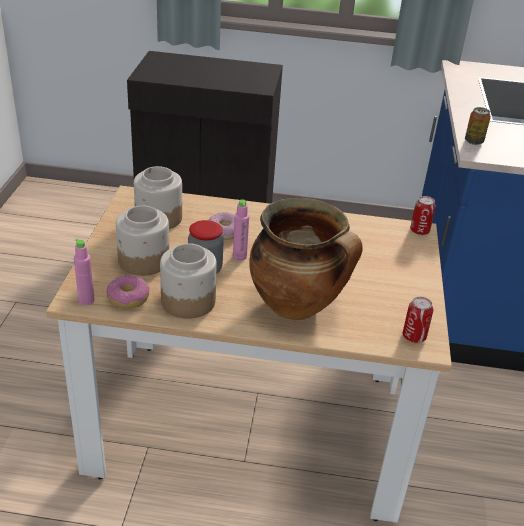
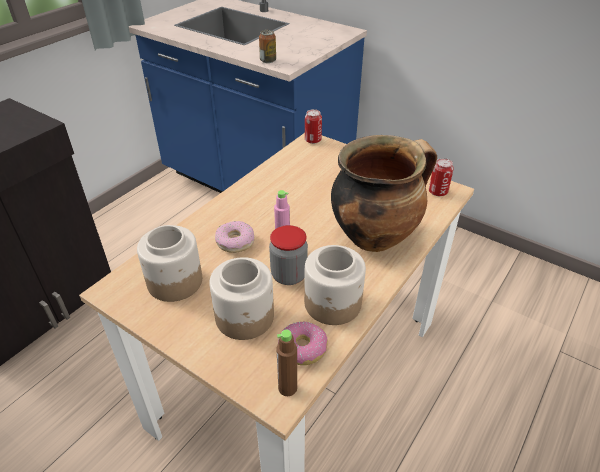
camera: 60 degrees left, 5 degrees up
(86, 300) = (287, 388): pink bottle -> brown bottle

